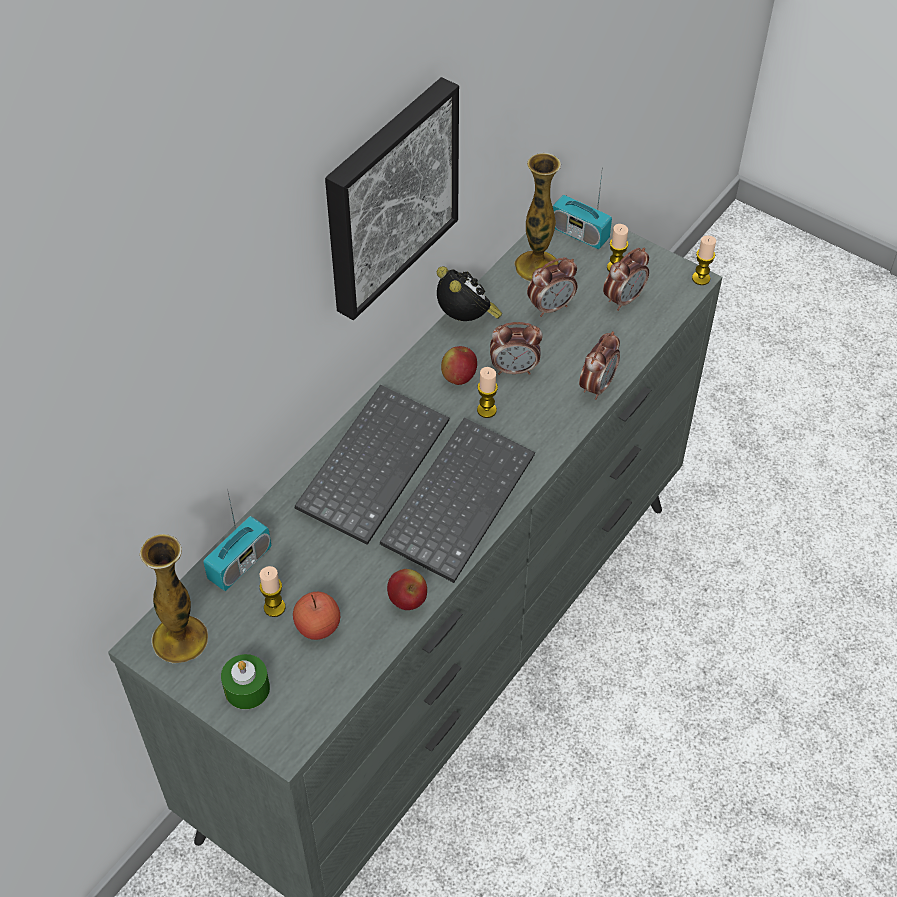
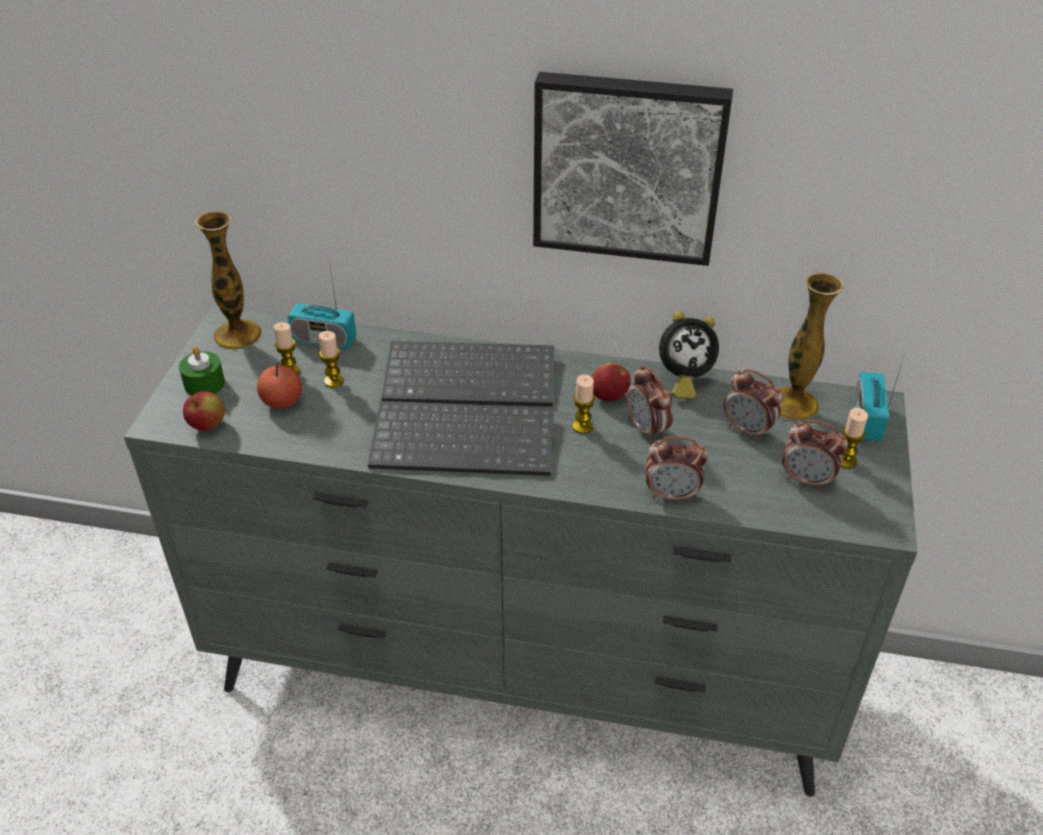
camera: 65 degrees right, 10 degrees down
(407, 600) = (334, 445): apple -> apple (208, 425)
(466, 320) = (682, 379): alarm clock -> alarm clock turned 45 degrees clockwise
(701, 278) = (895, 533): candle -> candle (334, 381)

